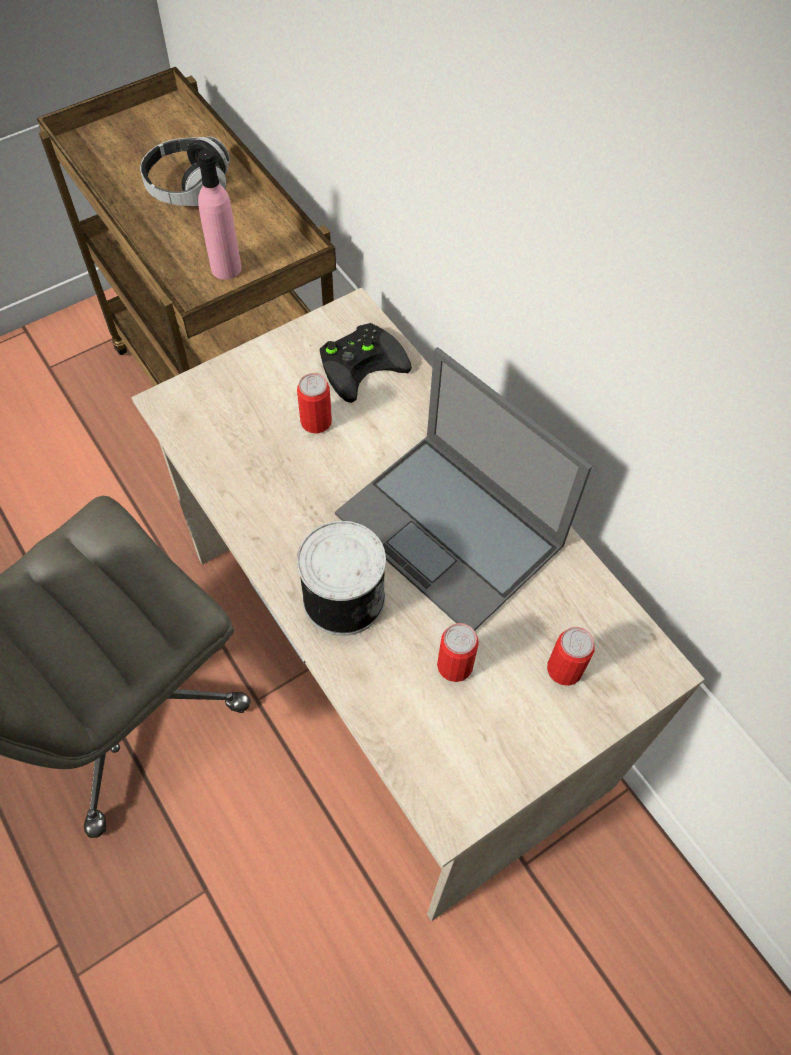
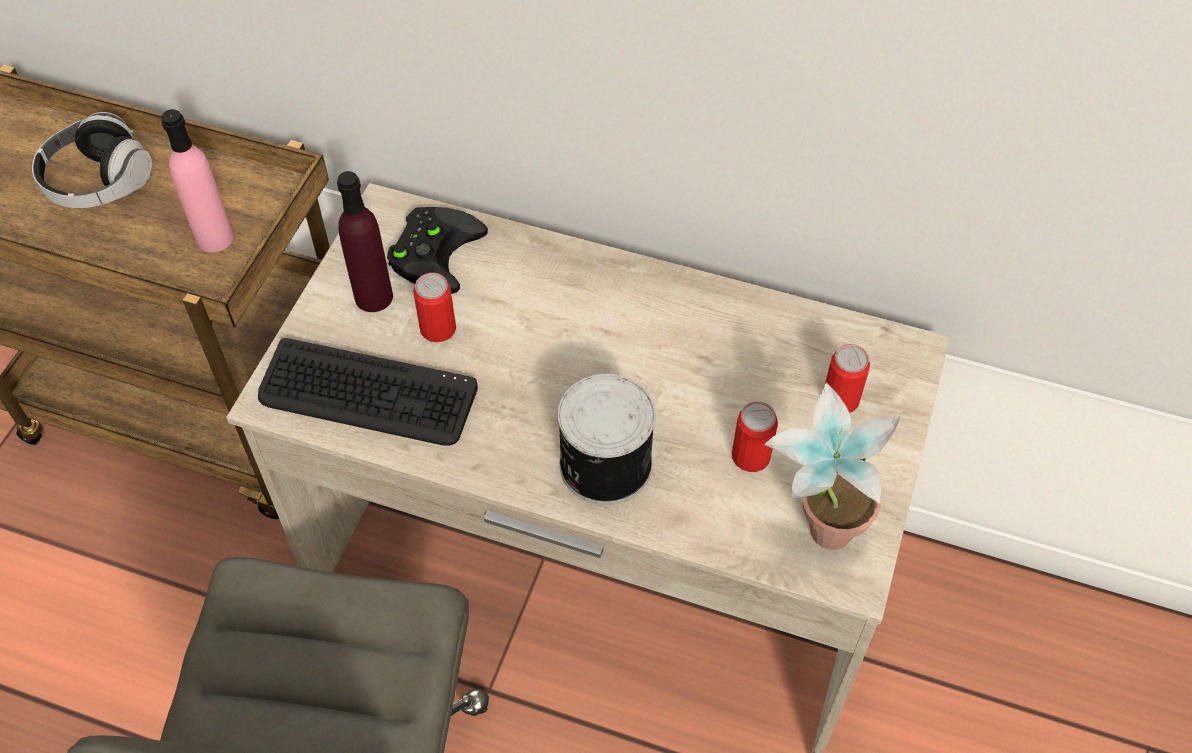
camera: 35 degrees left, 5 degrees down
(229, 439) = (367, 394): none -> keyboard
(293, 371) = (373, 297): none -> purple bottle
(450, 760) = (814, 534): none -> potted plant
(451, 531) = (649, 348): laptop -> none

